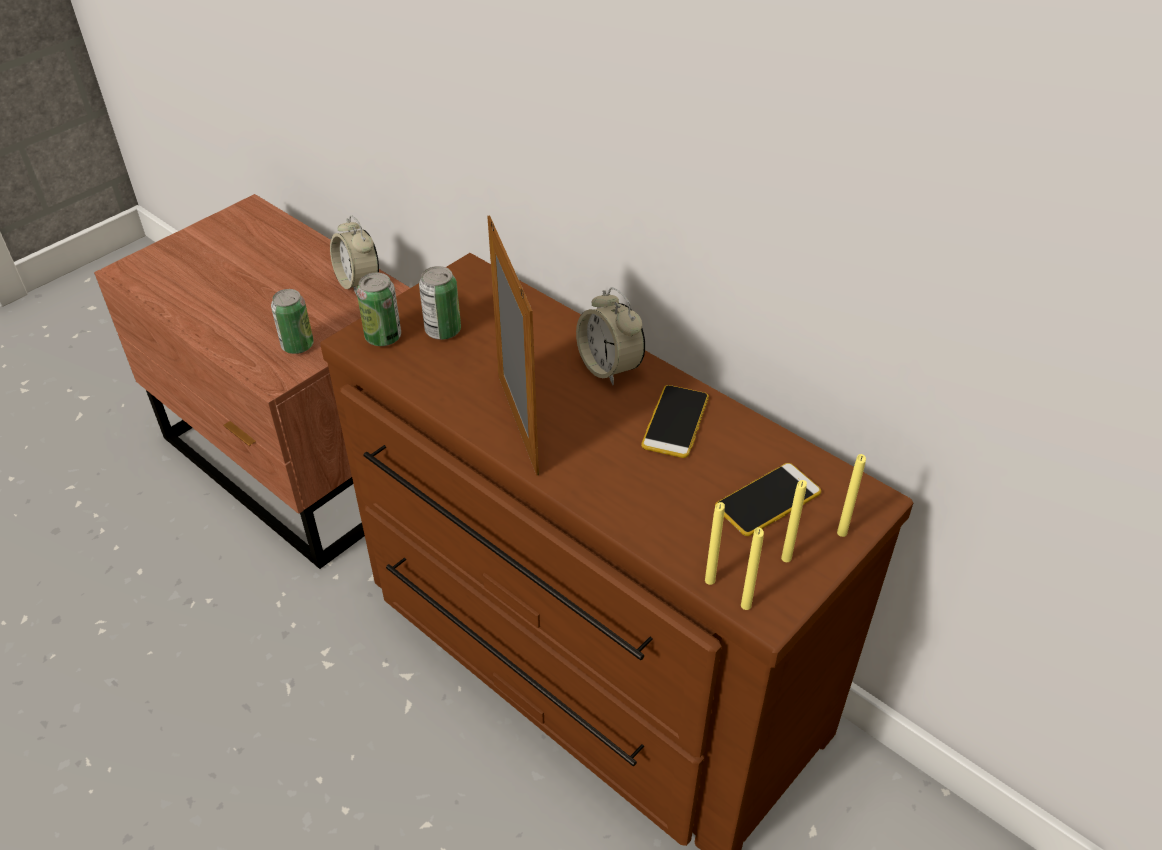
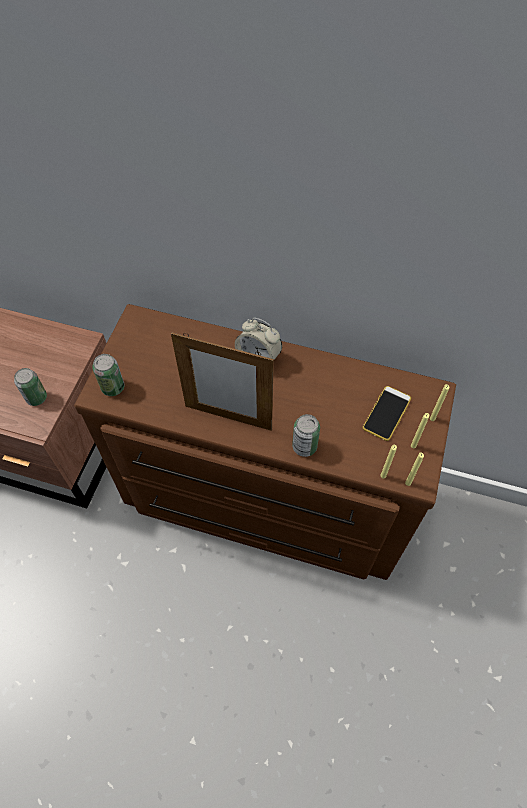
camera: 25 degrees left, 15 degrees up
(358, 282) = (47, 336): alarm clock -> none
(443, 331) = (147, 369): can -> can (304, 446)
(517, 423) = (228, 417): picture frame -> picture frame turned 150 degrees clockwise
(675, 422) = (314, 382): phone -> none

